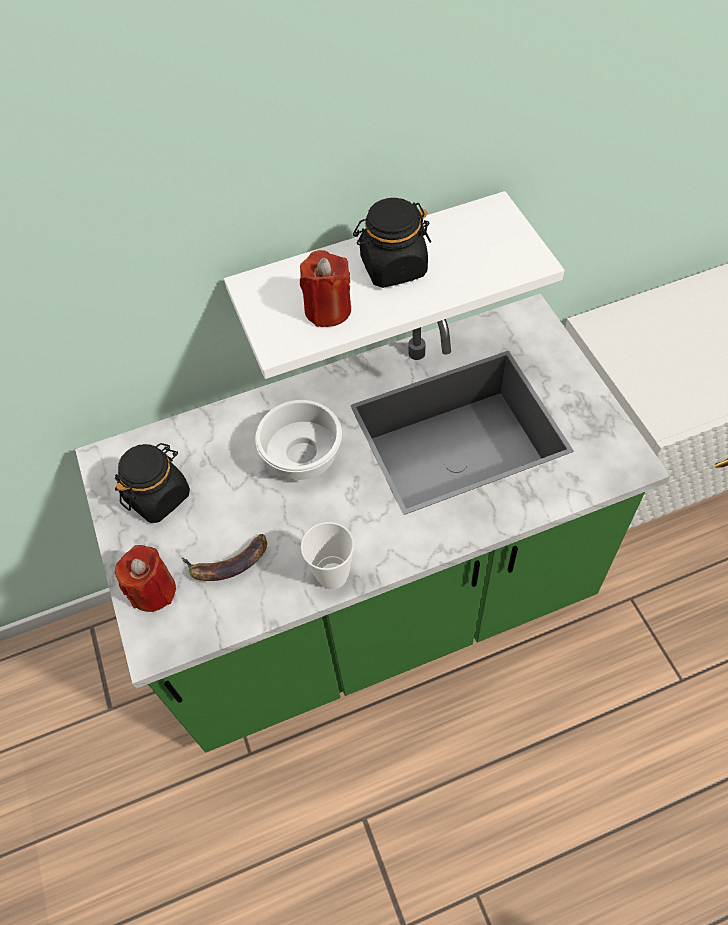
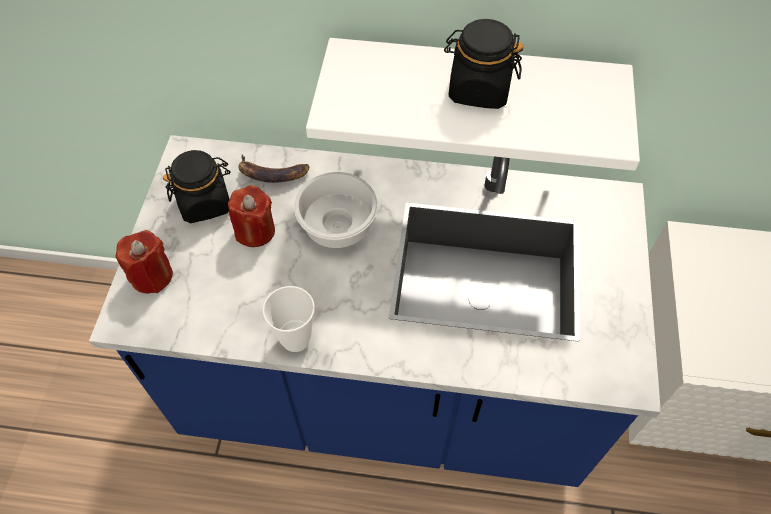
camera: 25 degrees right, 0 degrees up
(228, 563) = (221, 284): banana -> banana (271, 174)
(328, 310) = (395, 101): red candle -> red candle (255, 231)
(376, 604) = (385, 391): green counter -> blue counter

